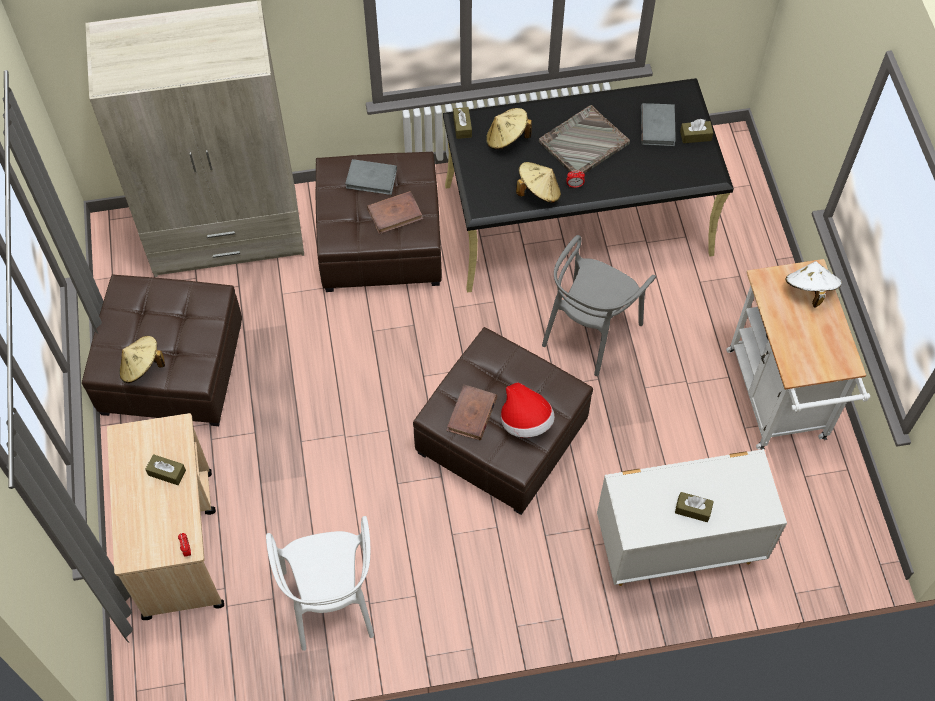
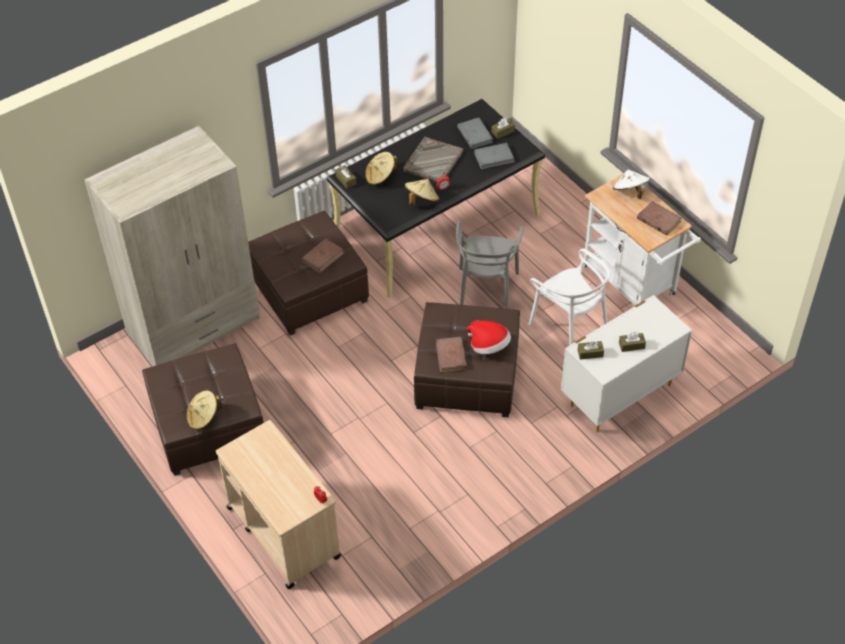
camera: 25 degrees left, 10 degrees down
(167, 472) = (276, 461): brown tissue box -> brown tissue box (590, 353)
(331, 600) = (413, 521): white chair -> white chair (569, 327)
(372, 179) = (293, 241): grey book -> grey book (494, 157)
(824, 347) = (658, 220): none -> brown book

